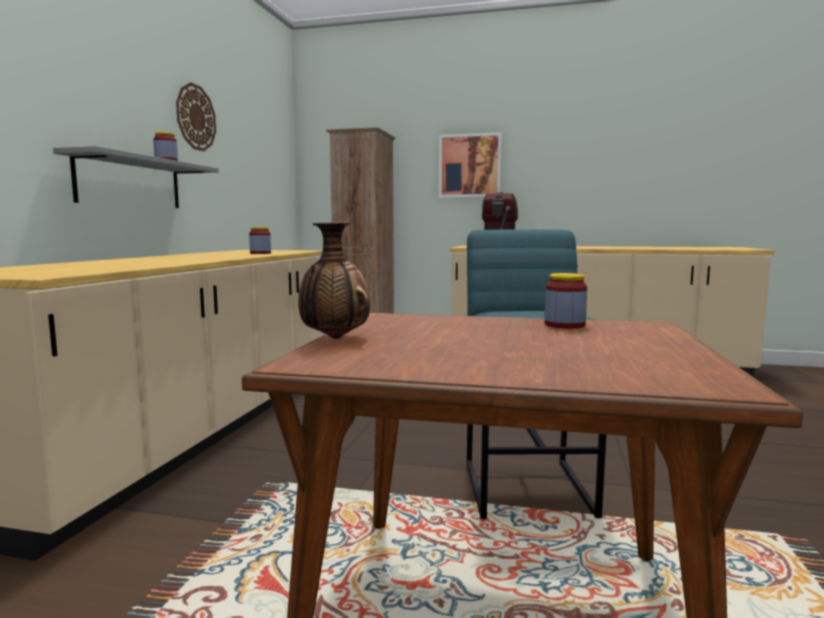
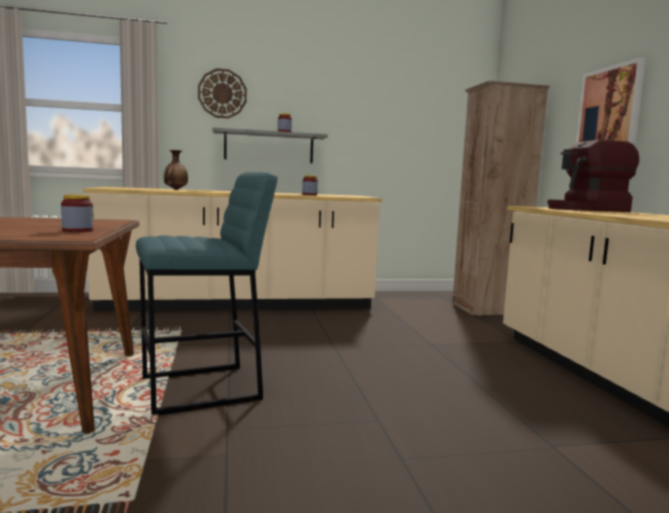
camera: 65 degrees right, 0 degrees up
(195, 117) = (340, 98): wall clock -> wall clock (222, 93)
(334, 338) = (39, 218): vase -> vase (175, 189)

